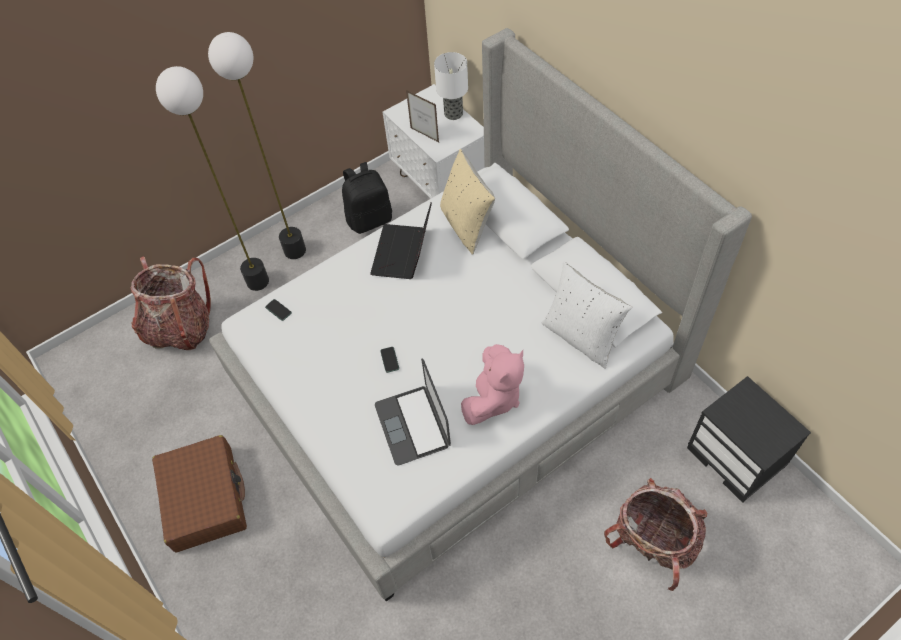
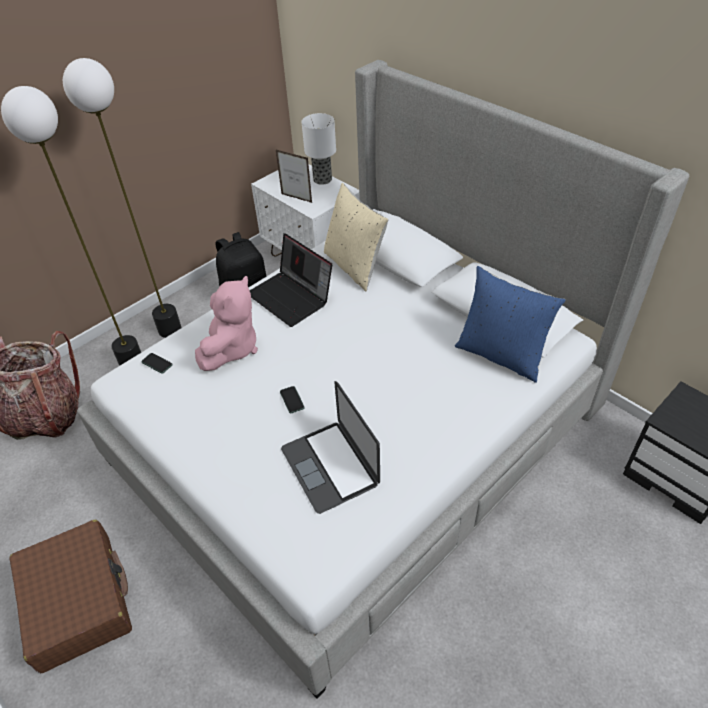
camera: 10 degrees left, 10 degrees down
(403, 254) = (292, 297): laptop -> laptop turned 45 degrees counterclockwise
(493, 398) = (419, 426): pink plush toy -> pink plush toy (231, 348)
(581, 337) = (501, 355): white pillow -> blue pillow
(652, 543) = (617, 581): backpack -> none

